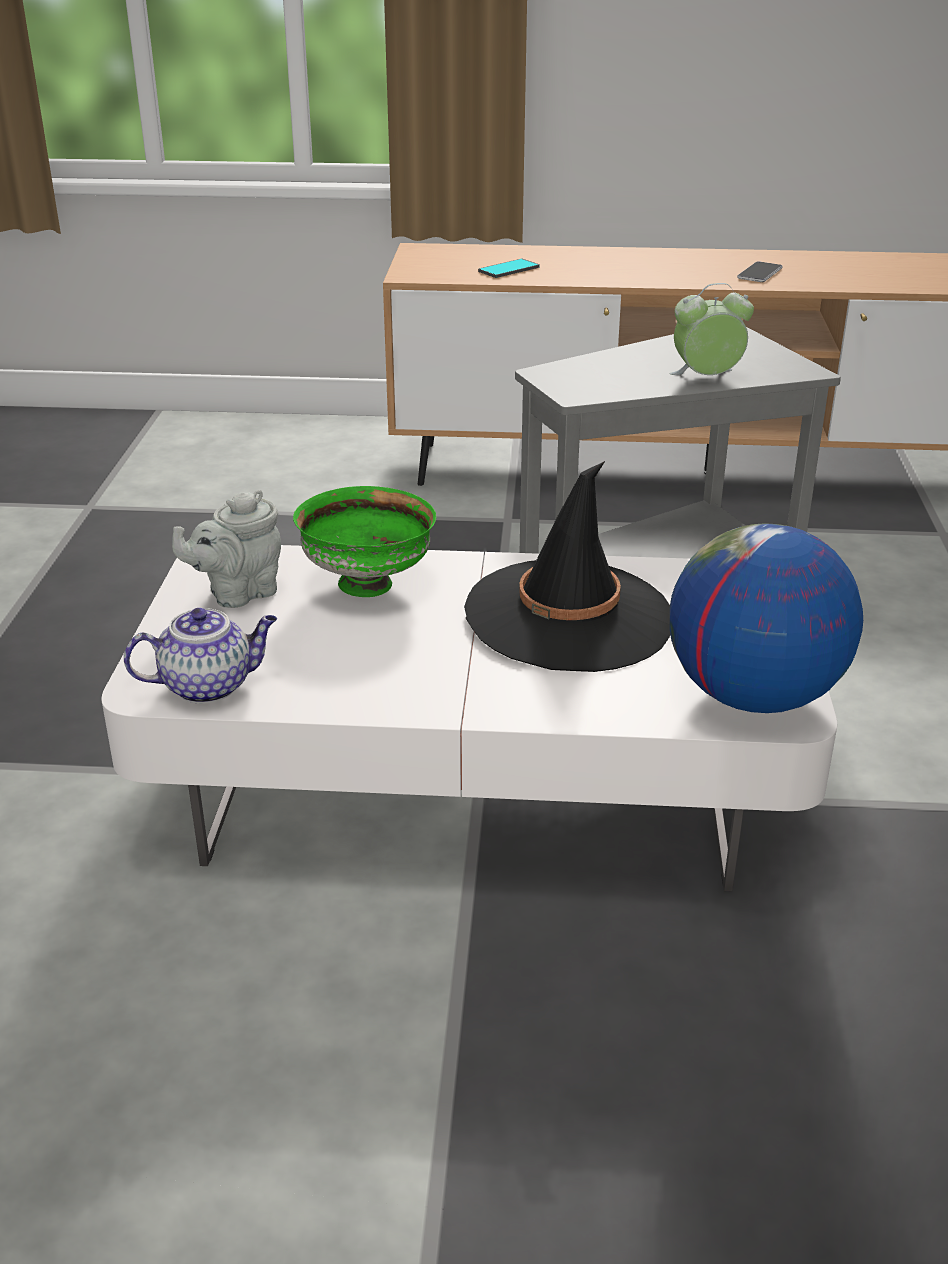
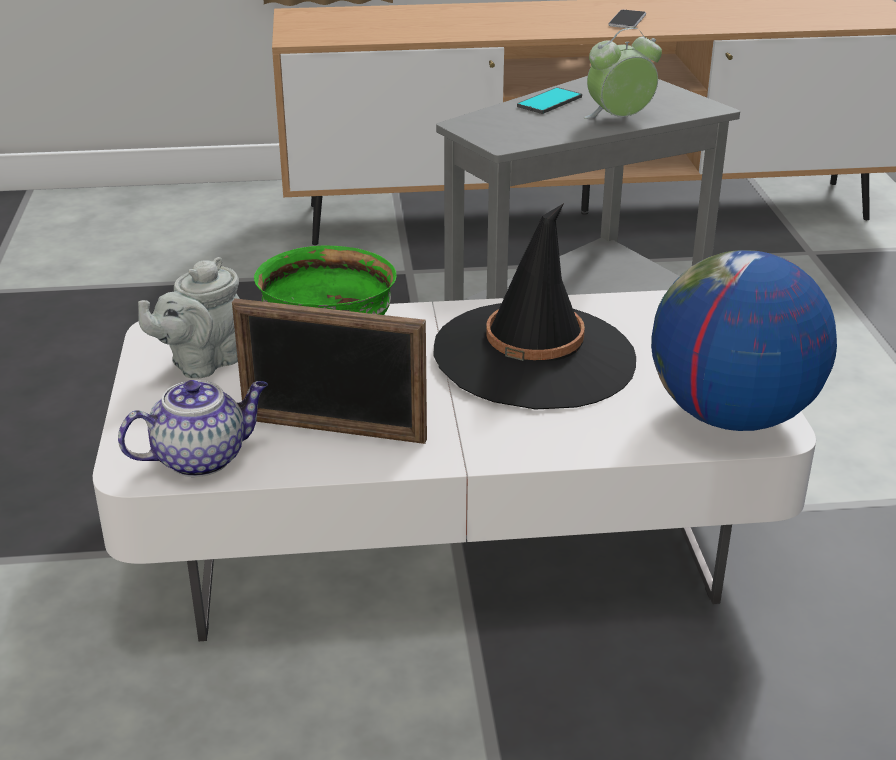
camera: 10 degrees left, 0 degrees up
(344, 671) = (333, 430): none -> picture frame
(508, 269) = (390, 28): phone -> phone (549, 102)

